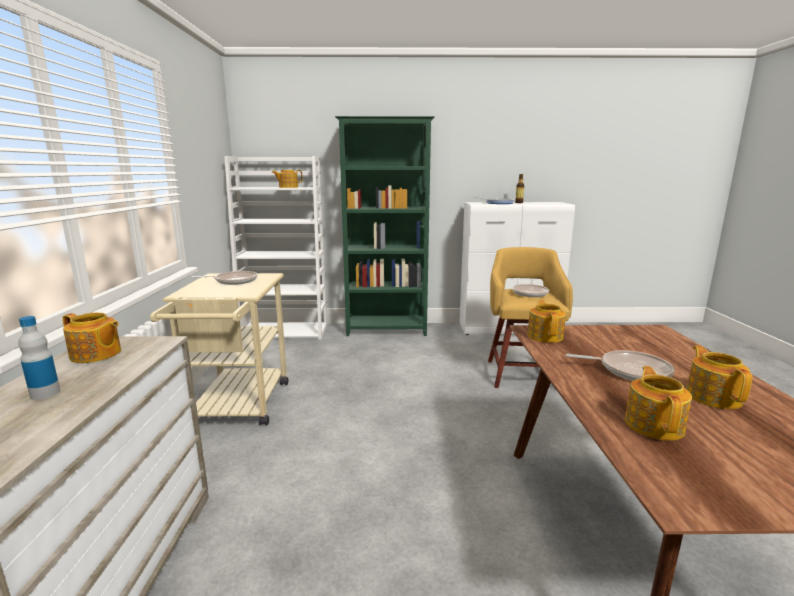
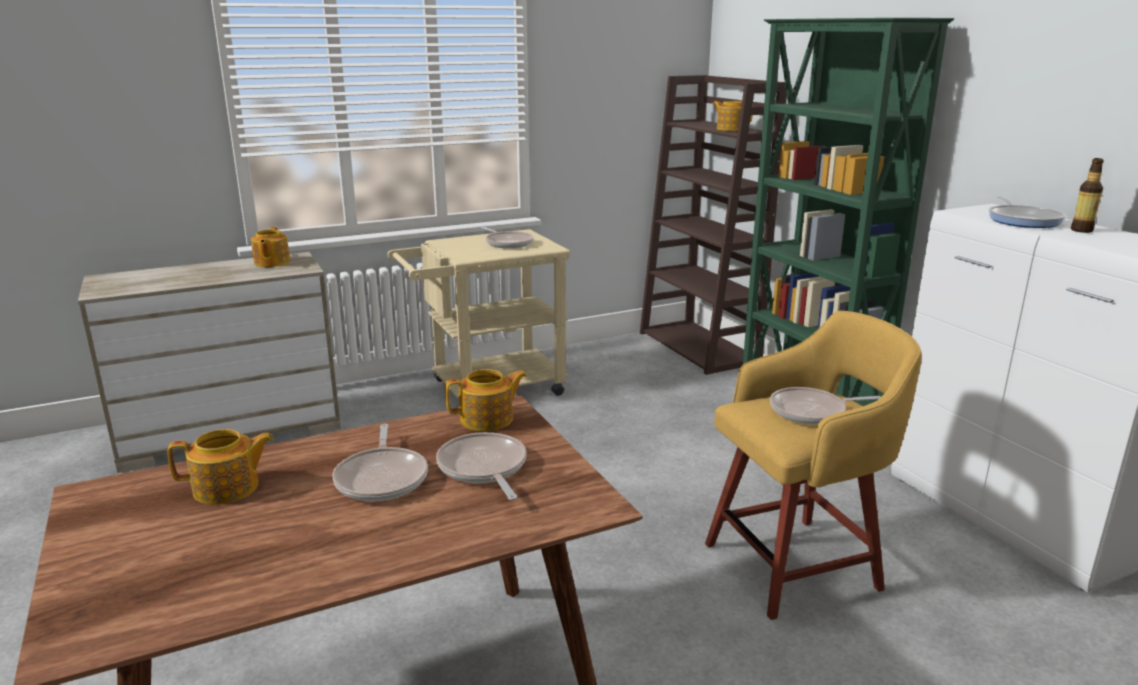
camera: 65 degrees right, 5 degrees up
(45, 393) = (203, 272): bottle -> none
(285, 331) = (700, 347): white bookcase -> brown bookcase
(615, 345) = (483, 468): none -> frying pan
(713, 397) = (314, 532): teapot -> none

